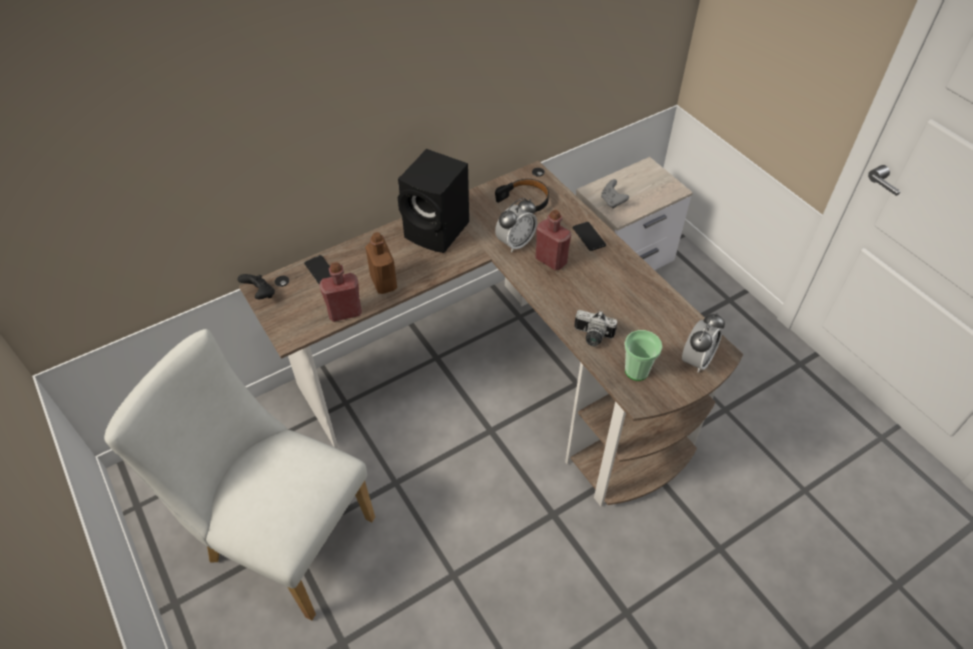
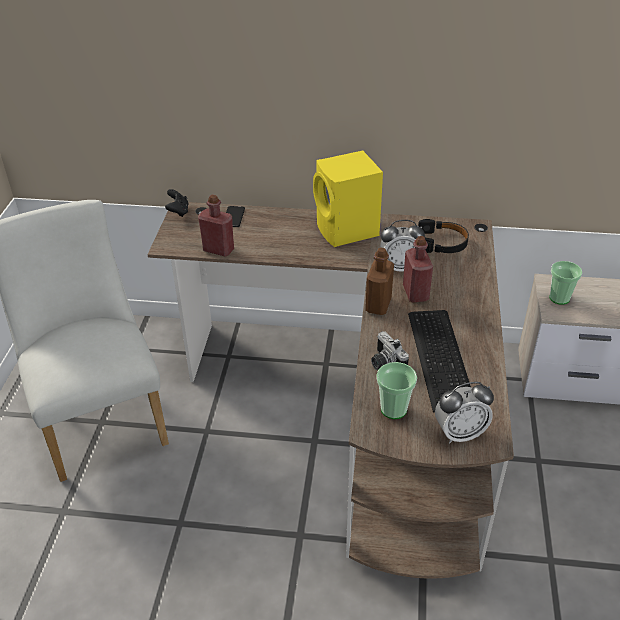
camera: 40 degrees right, 10 degrees down
(383, 283) = (267, 245): brown bottle -> brown bottle (378, 305)
(438, 231) = (347, 231): black speaker -> yellow speaker
(589, 236) = (470, 292): phone -> none
(612, 202) = (559, 298): grey game controller -> cup
(625, 305) = (442, 357): none -> keyboard

